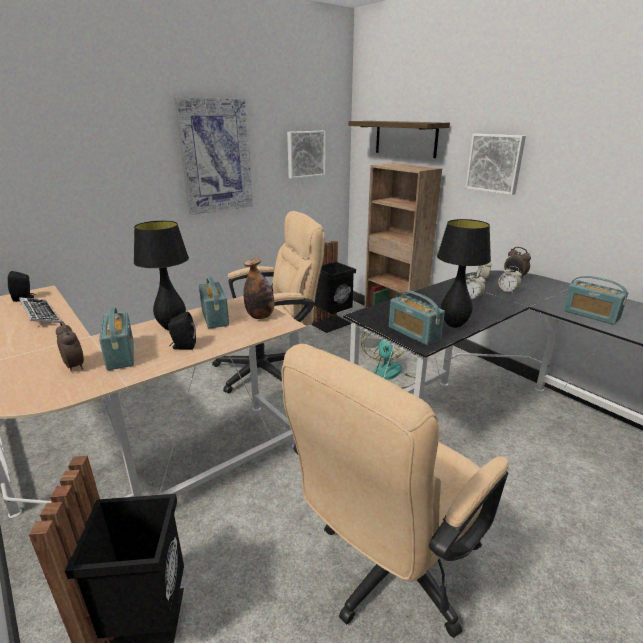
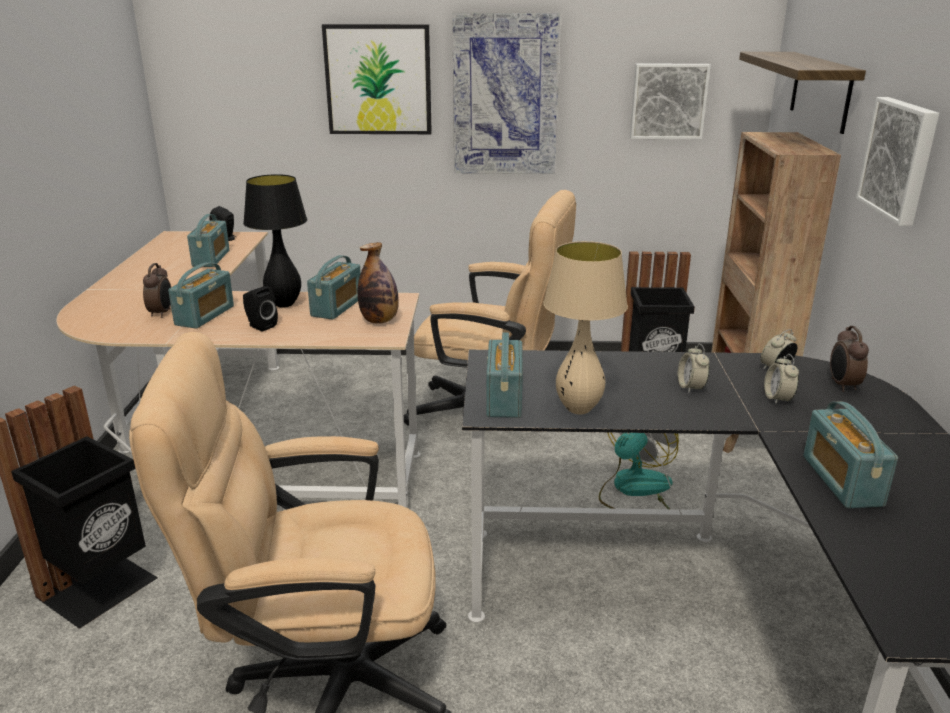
camera: 40 degrees right, 0 degrees up
(40, 315) = (211, 258): keyboard -> radio
(124, 150) = (378, 80): none -> picture
(453, 324) = (578, 409): black table lamp -> beige table lamp

